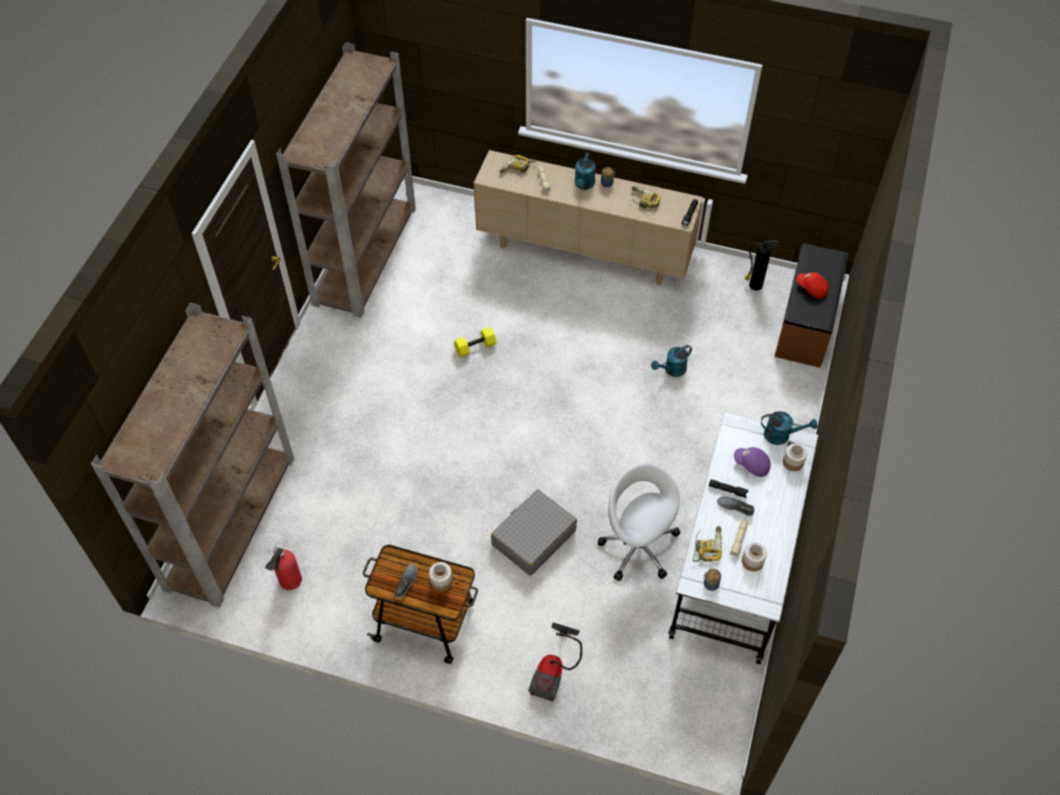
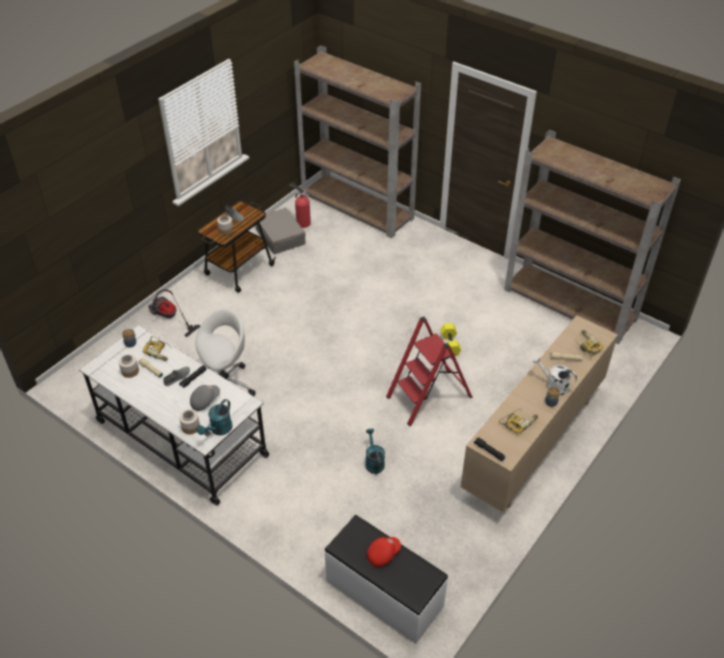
camera: 110 degrees right, 10 degrees down
(533, 538) = (267, 333): grey suitcase -> grey suitcase (280, 237)
(561, 346) = (430, 396): none -> red step ladder
(584, 185) = (553, 385): turquoise watering can -> white watering can
(751, 465) = (205, 400): purple cap -> grey cap
(754, 285) = (448, 567): fire extinguisher -> none
(807, 323) = (383, 594): brown bench -> white bench

